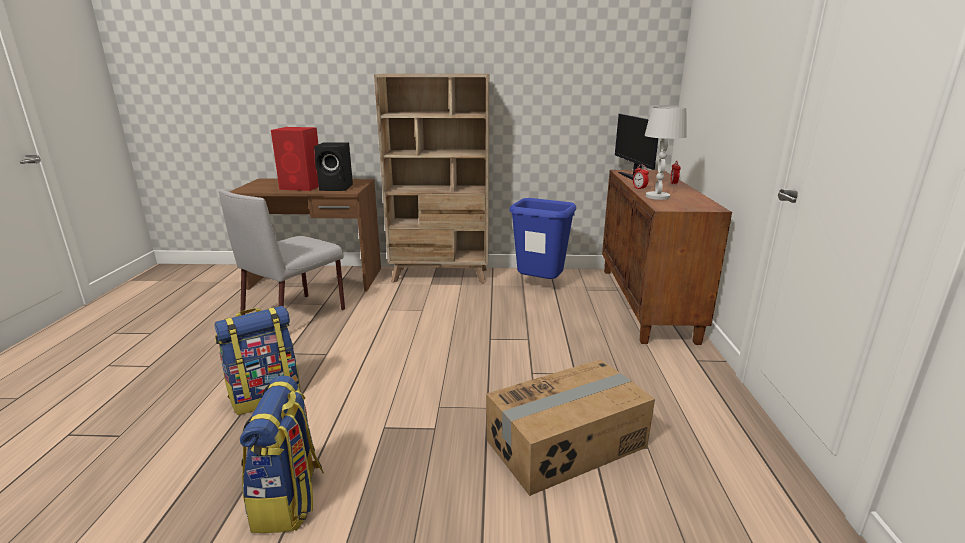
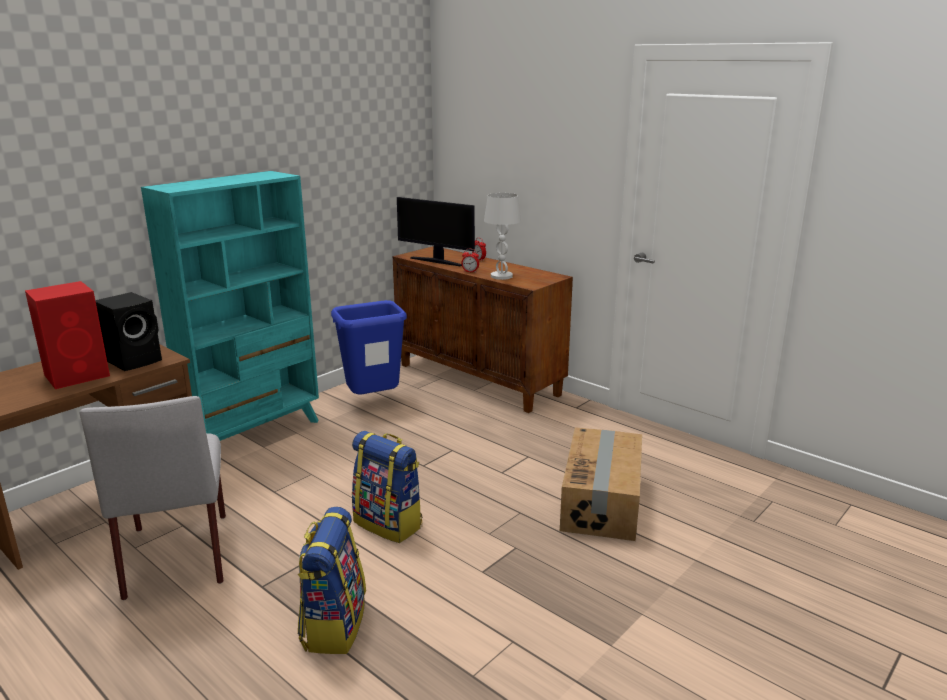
camera: 50 degrees left, 0 degrees up
(289, 500) = (522, 655): backpack -> backpack (389, 524)
(440, 275) = (255, 434): beige bookcase -> turquoise bookcase

